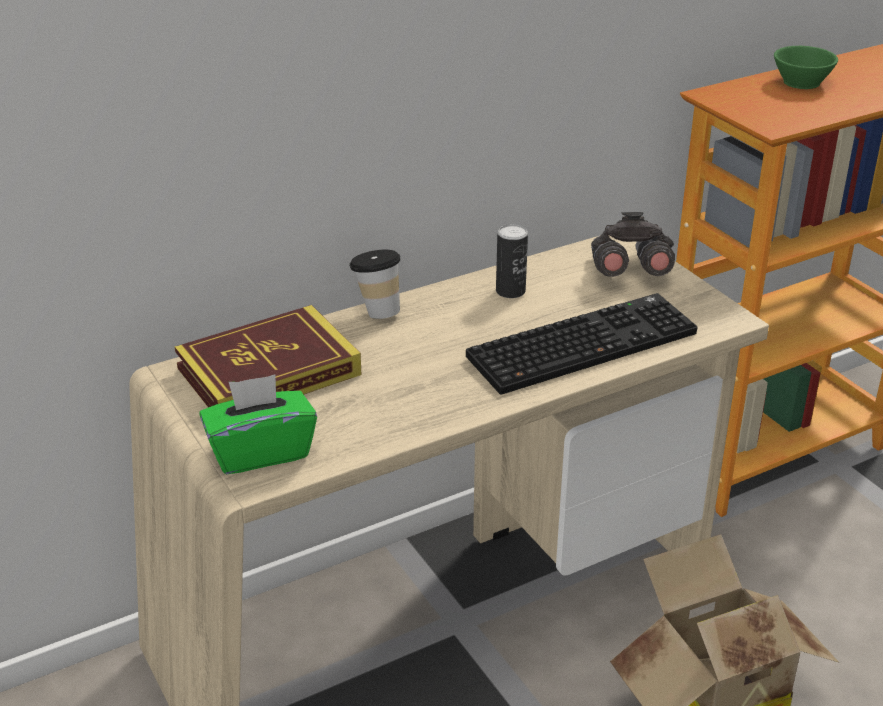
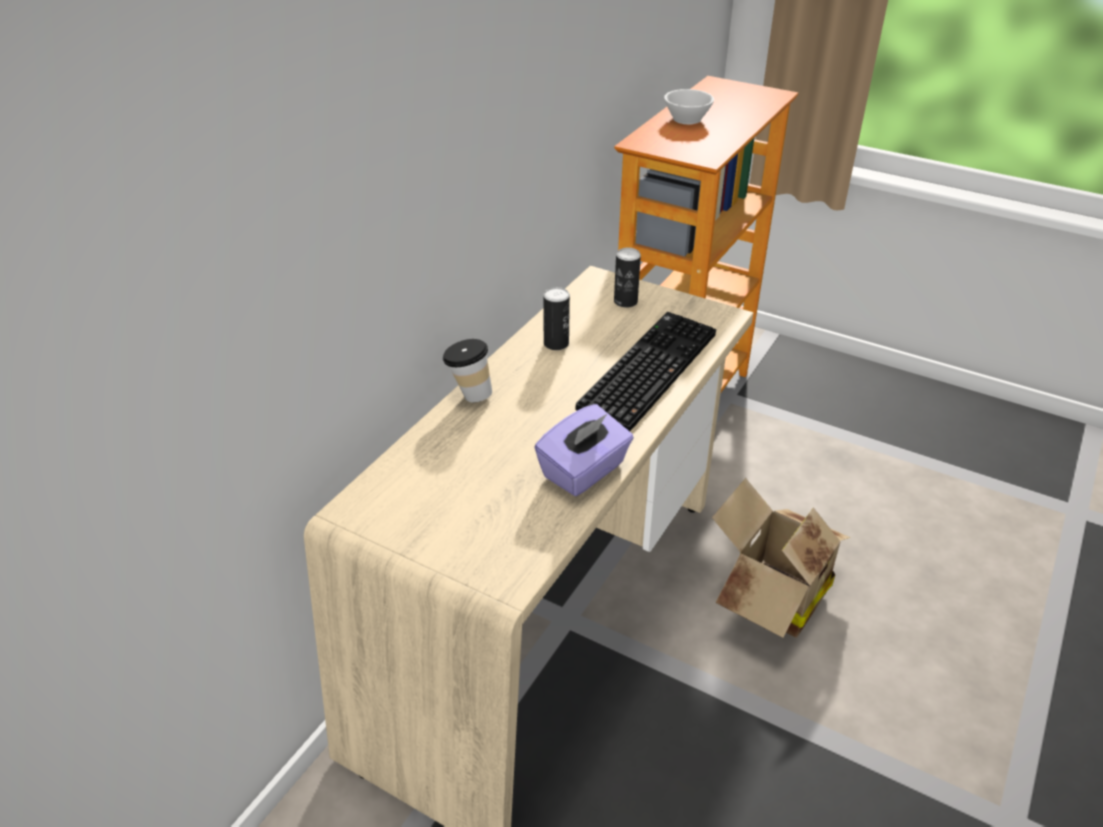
camera: 30 degrees left, 5 degrees up
(260, 451) = (491, 555): green tissue box -> none
(269, 371) = (430, 480): book -> none
(419, 413) = (584, 471): none -> purple tissue box
(627, 273) = (625, 301): grey binoculars -> can
(799, 81) = (685, 118): green cup -> white cup

